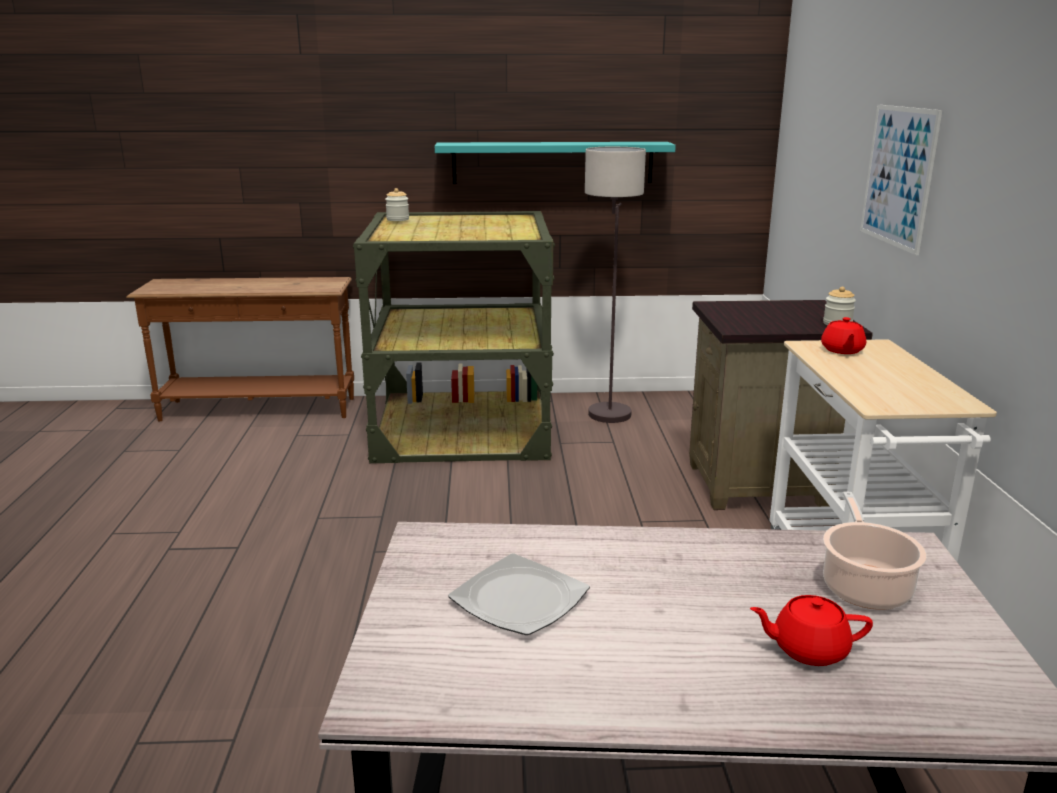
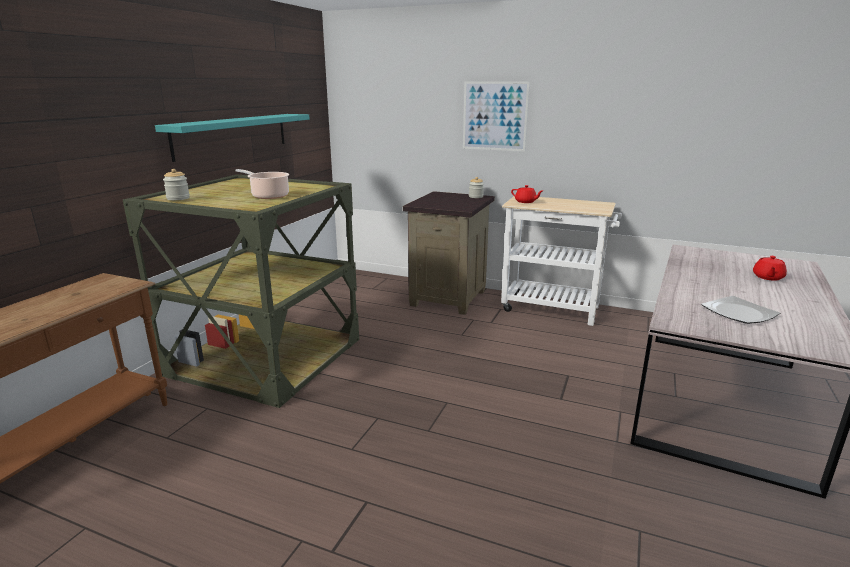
camera: 65 degrees left, 0 degrees up
(607, 419) = (324, 309): grey floor lamp -> none
(864, 586) = (717, 261): cooking pot -> cooking pot (268, 196)

